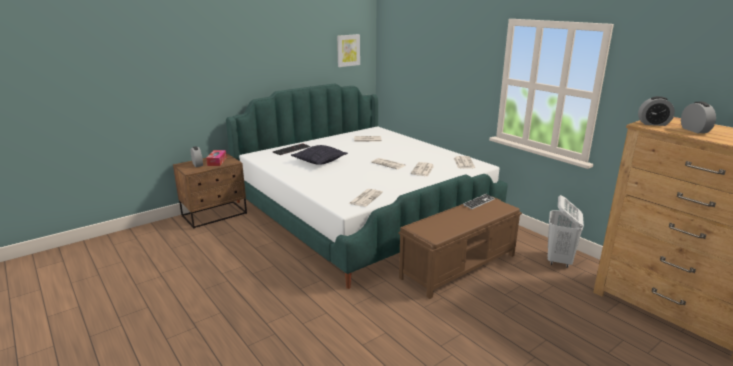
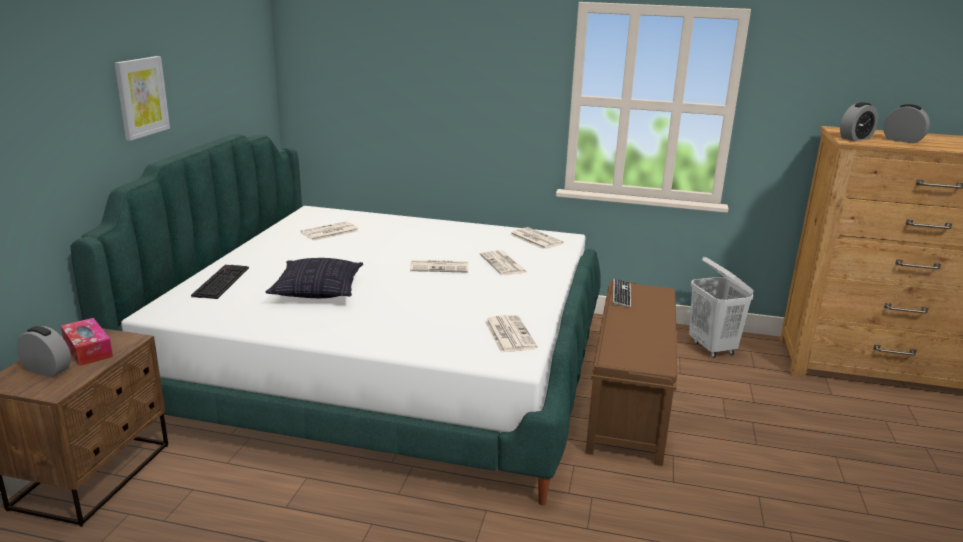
camera: 40 degrees left, 0 degrees up
(348, 50) = (241, 66): picture -> picture (141, 97)

